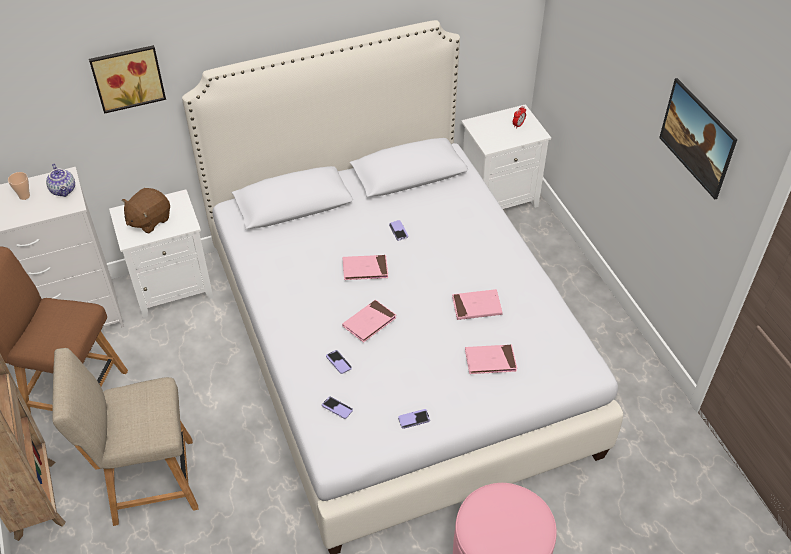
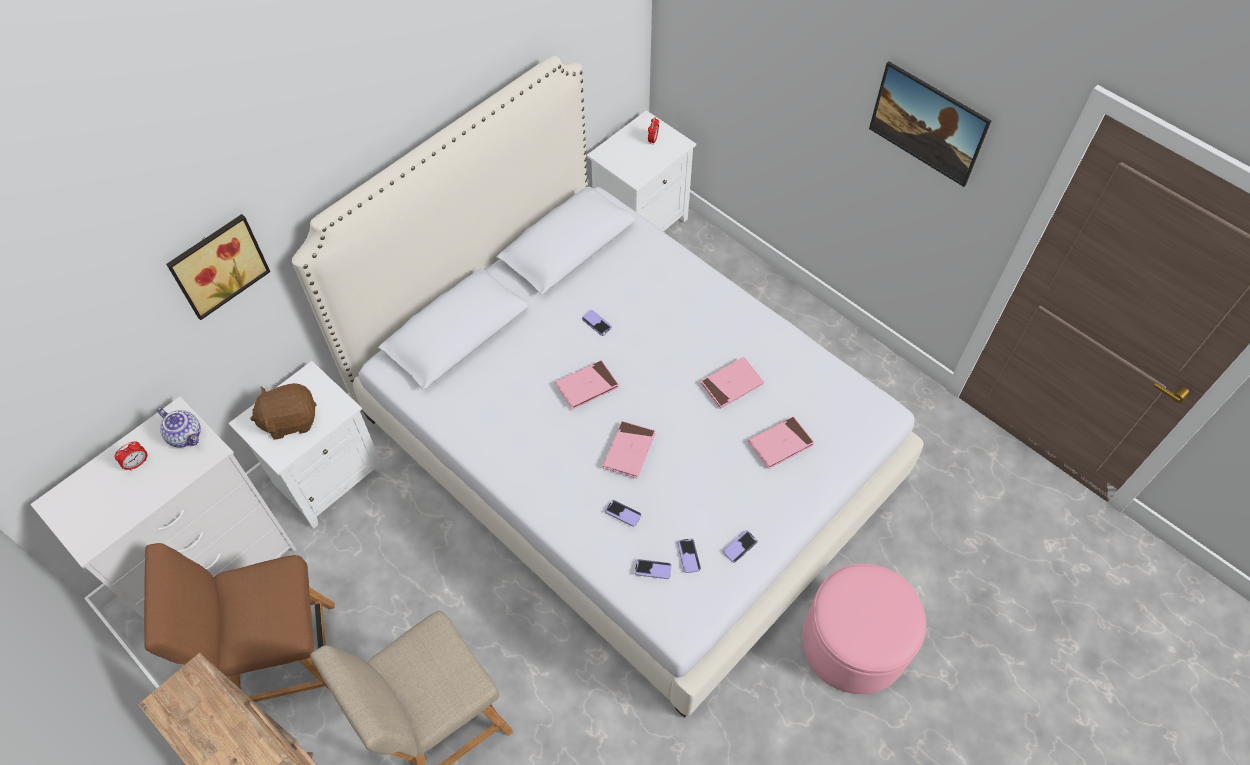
camera: 25 degrees left, 10 degrees up
(24, 196) = (137, 463): cup -> alarm clock
(149, 220) = (290, 420): brown plush toy -> brown plush toy turned 60 degrees clockwise
(370, 409) = (688, 556): none -> phone

